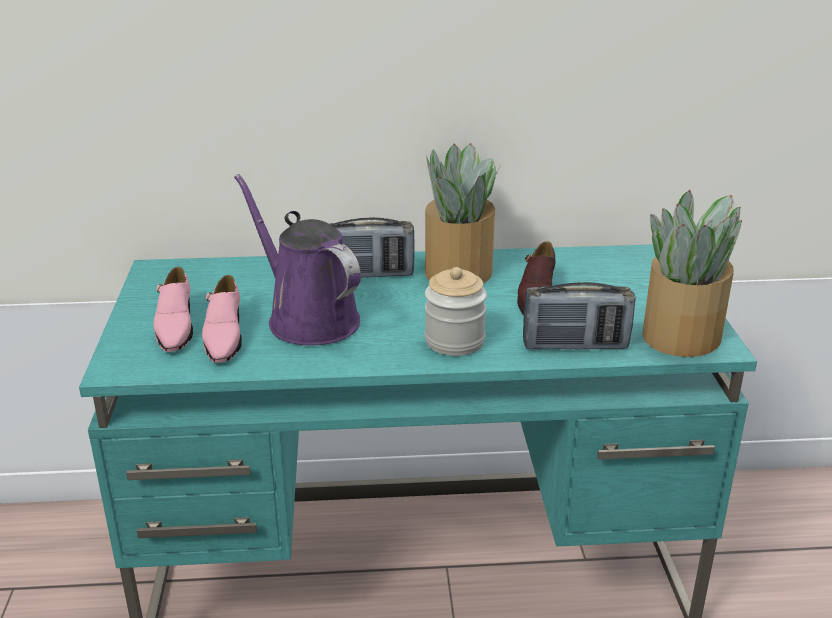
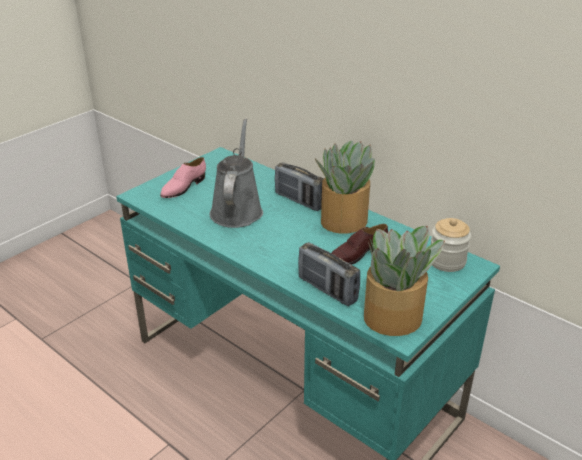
camera: 45 degrees right, 5 degrees up
(223, 337) = (192, 201): pink shoe -> none
(308, 318) = (237, 210): purple watering can -> grey watering can
(454, 341) = (276, 255): jar -> jar (447, 261)

